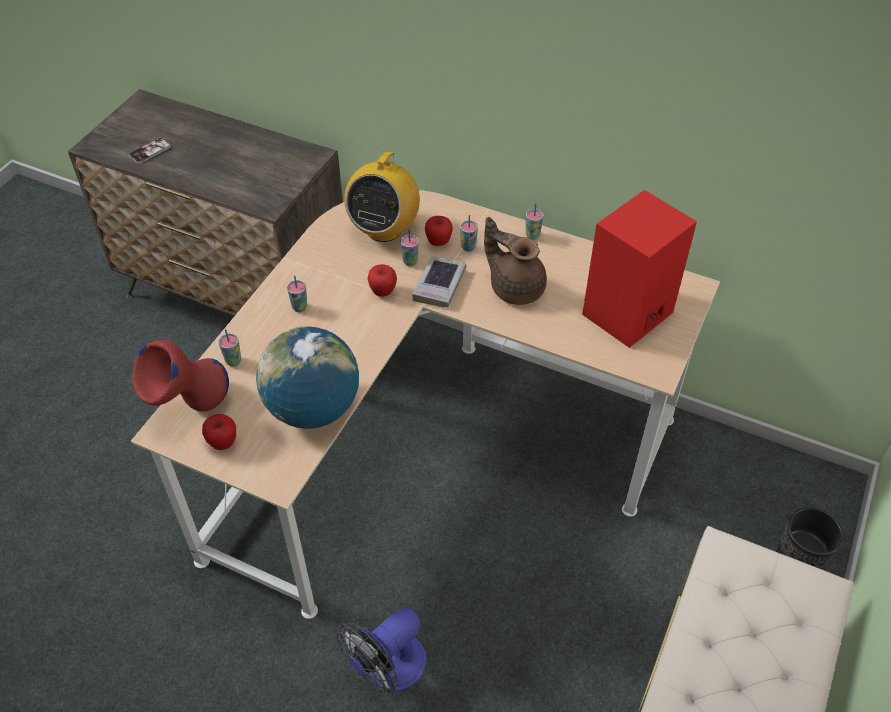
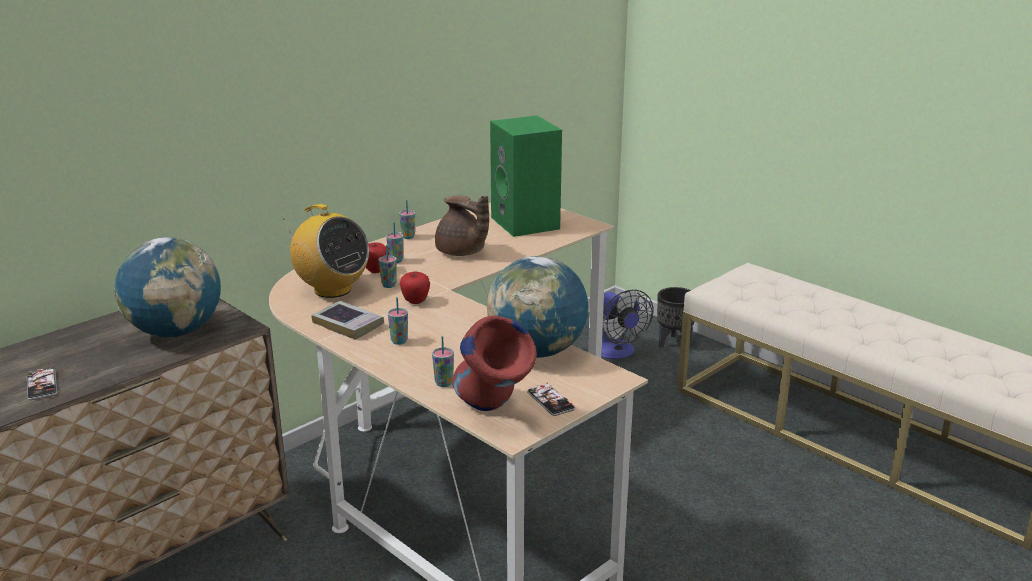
camera: 70 degrees left, 25 degrees down
(223, 443) = (550, 401): apple -> phone
(248, 176) = (175, 332): none -> globe
(387, 670) = (697, 549): fan -> fan (617, 352)
(439, 285) = (431, 278): book -> book (348, 324)
(515, 287) = (462, 252): brown teapot -> brown teapot turned 105 degrees counterclockwise
(627, 315) = (527, 223): red speaker -> green speaker

